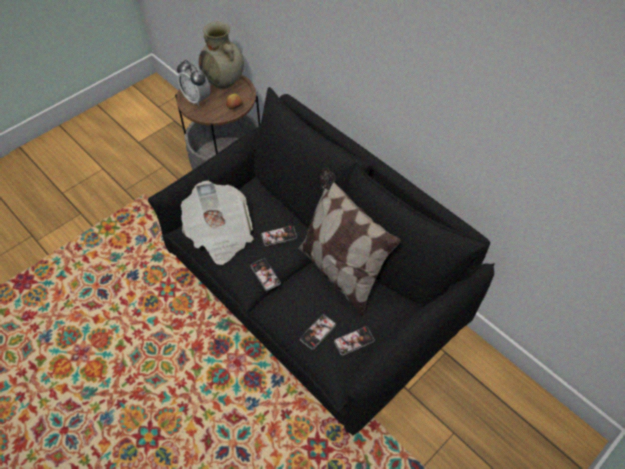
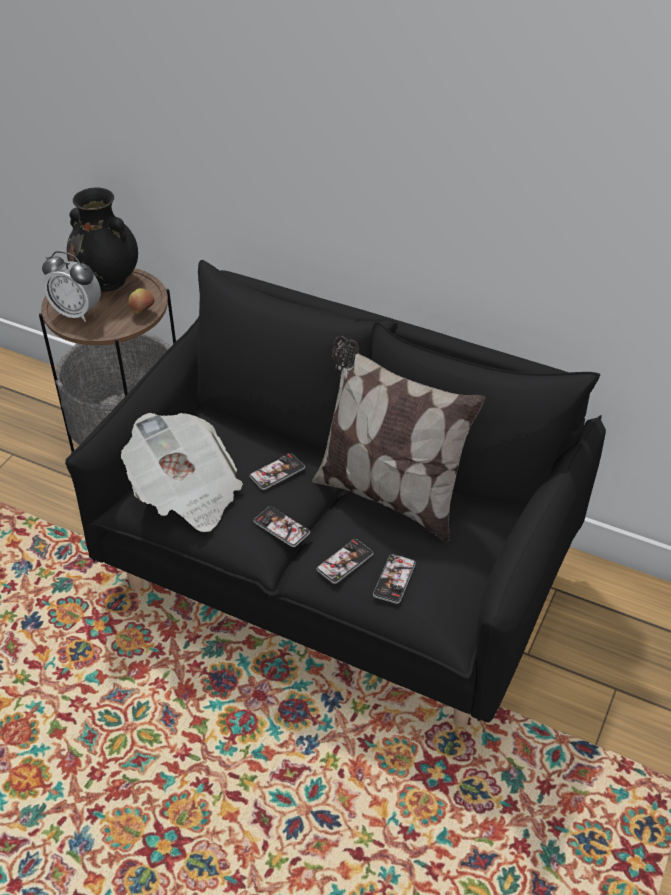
camera: 20 degrees left, 10 degrees down
(224, 81) = (108, 281): beige vase -> black vase
(354, 341) = (451, 576): phone -> phone (345, 562)

